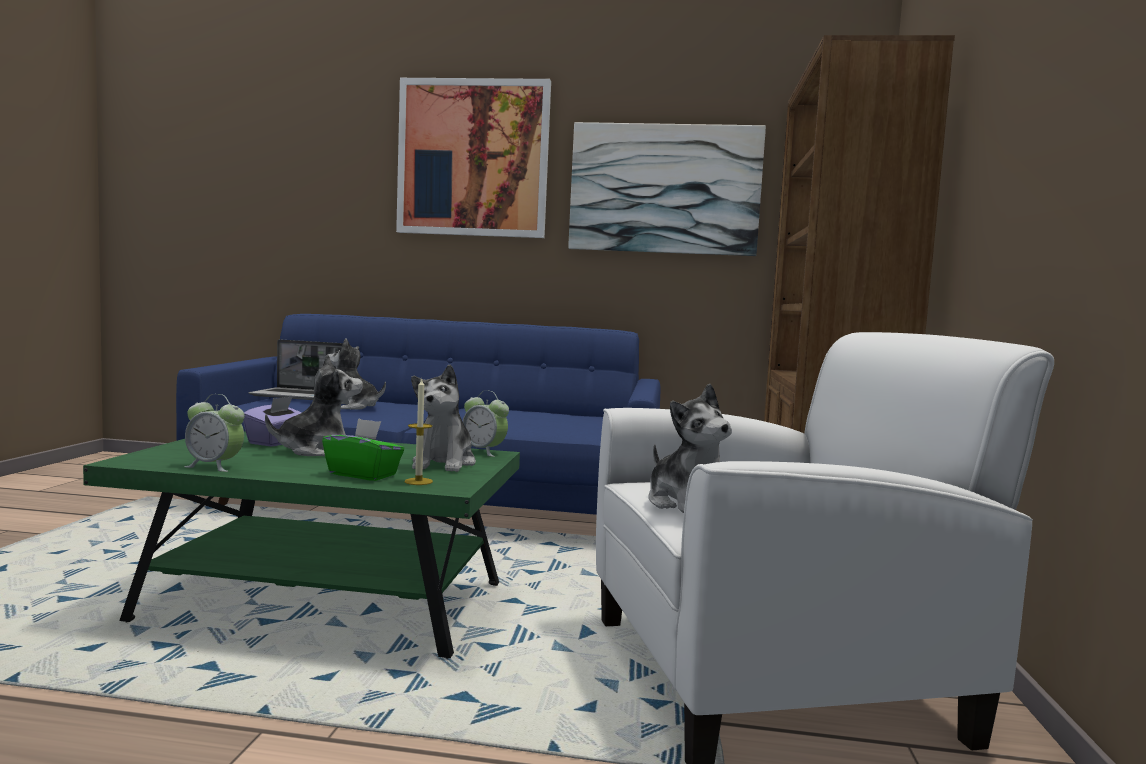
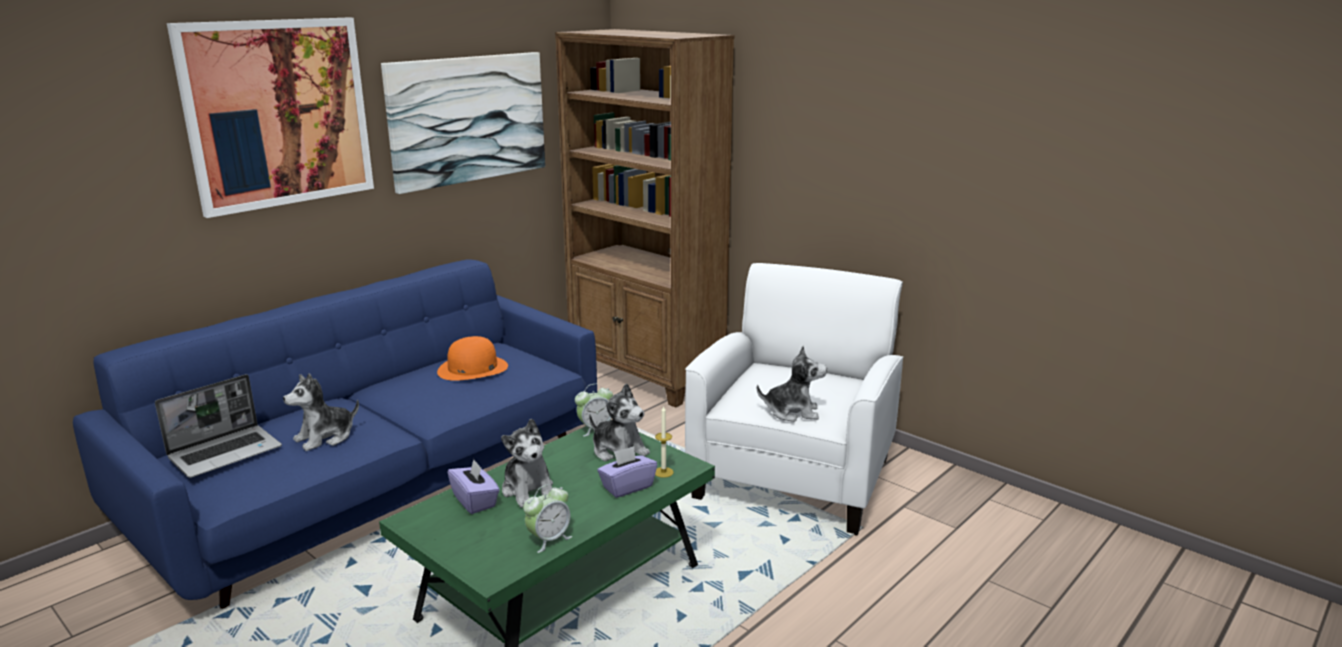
camera: 55 degrees left, 15 degrees up
(317, 450) = (529, 490): plush toy -> plush toy turned 150 degrees clockwise
(363, 474) = (627, 487): green tissue box -> purple tissue box
(538, 413) = (472, 368): none -> orange hat

